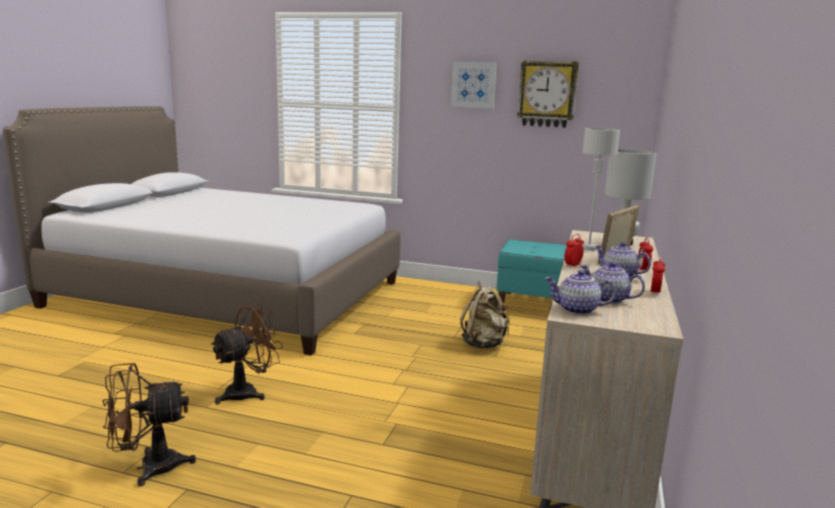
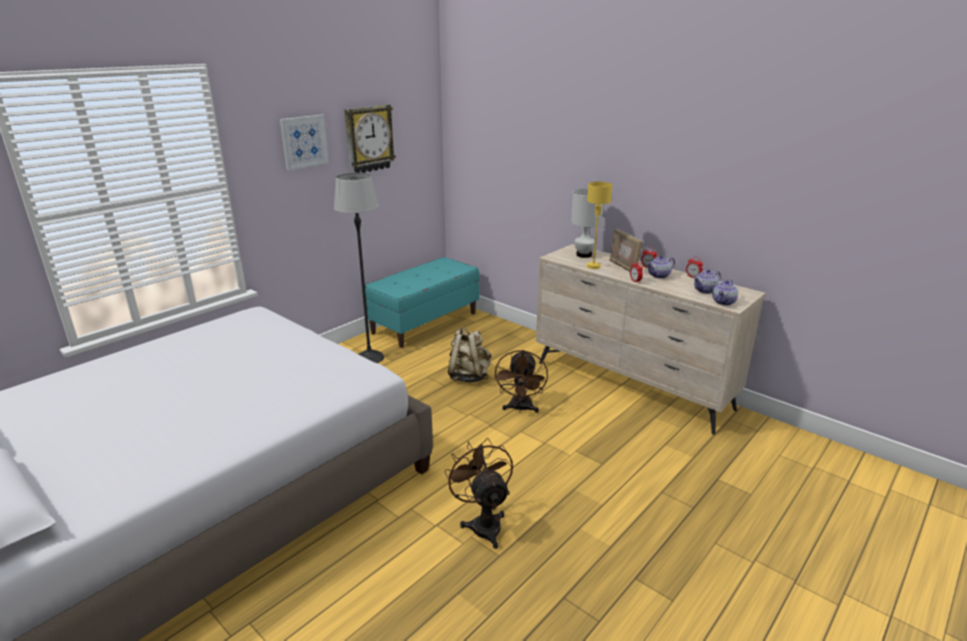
camera: 65 degrees left, 10 degrees up
(149, 467) = (596, 602): brown fan -> brown fan (520, 409)
(464, 300) = (369, 357): none -> floor lamp
(588, 248) = (593, 266): grey table lamp -> yellow table lamp

